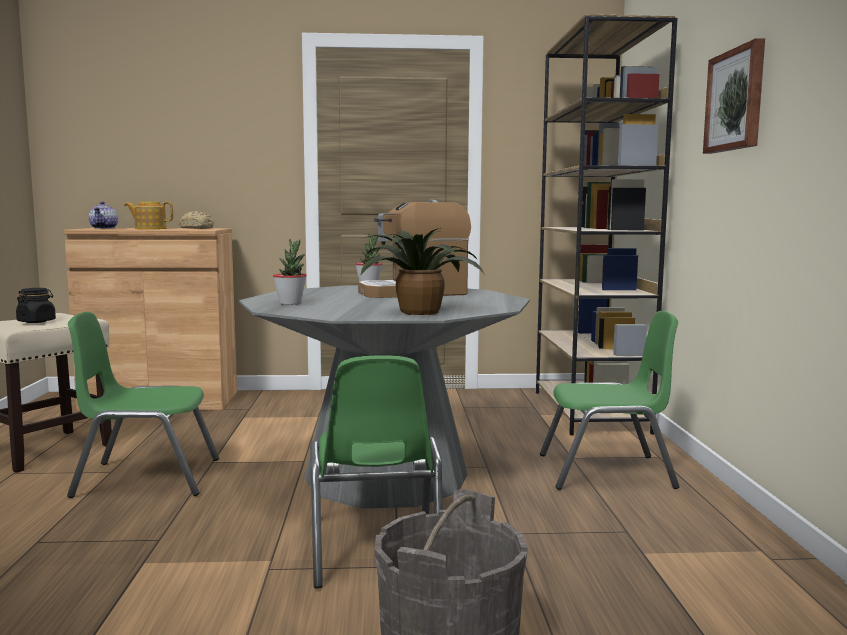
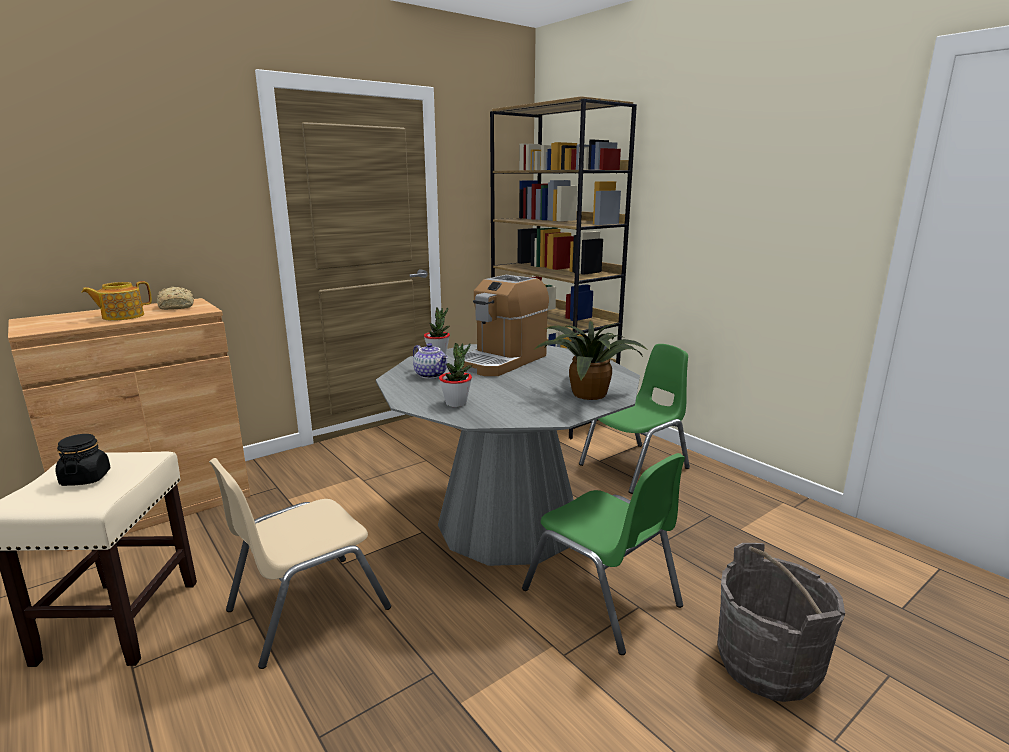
camera: 35 degrees left, 10 degrees up
(104, 228) = (52, 323): teapot -> teapot (431, 375)
(147, 478) = (307, 608): green chair -> beige chair
(736, 100) = (714, 186): picture -> none

